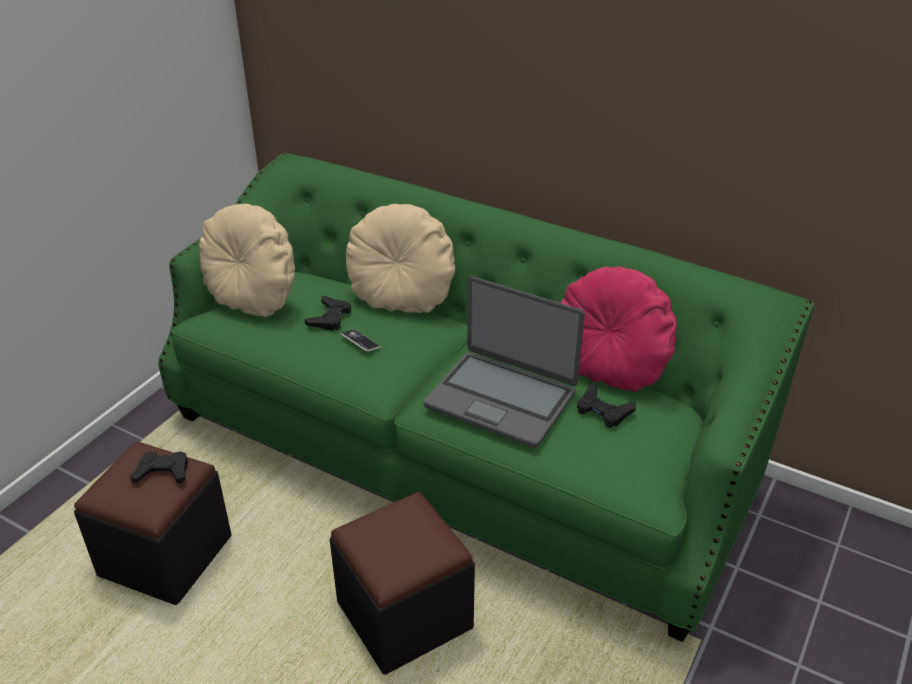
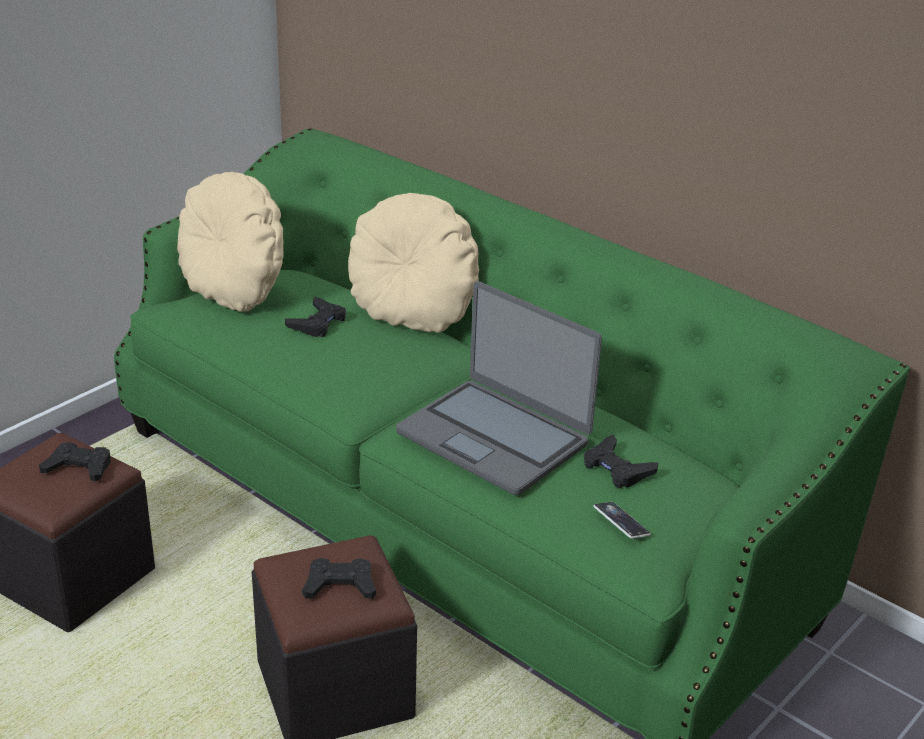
camera: 10 degrees right, 5 degrees down
(360, 342) = (345, 354): phone -> phone (621, 523)
(408, 542) = (340, 585): none -> black game controller
(609, 372) = (643, 429): pink pillow -> none

